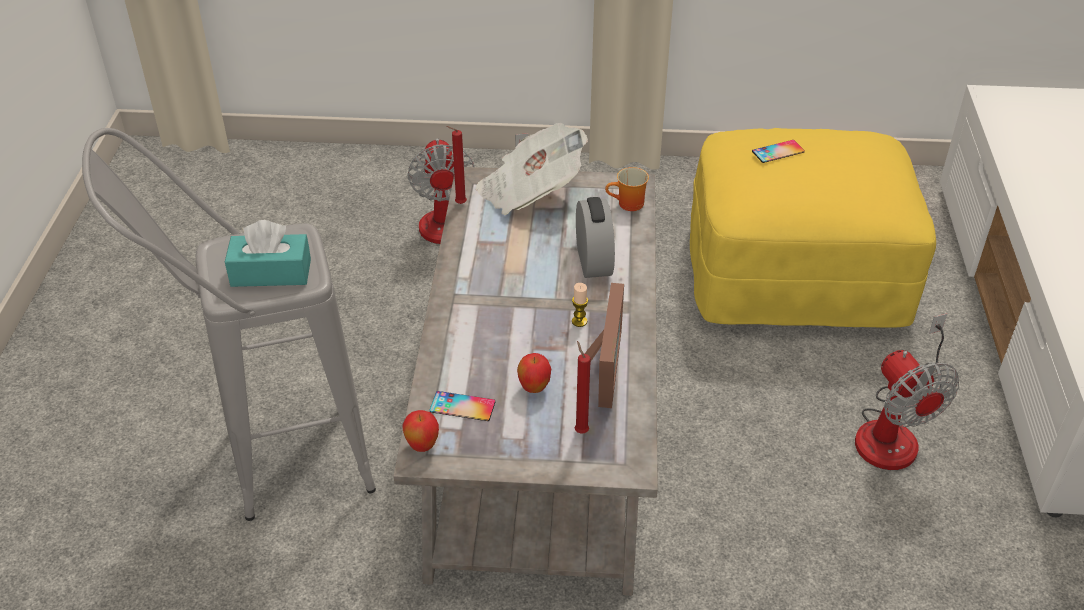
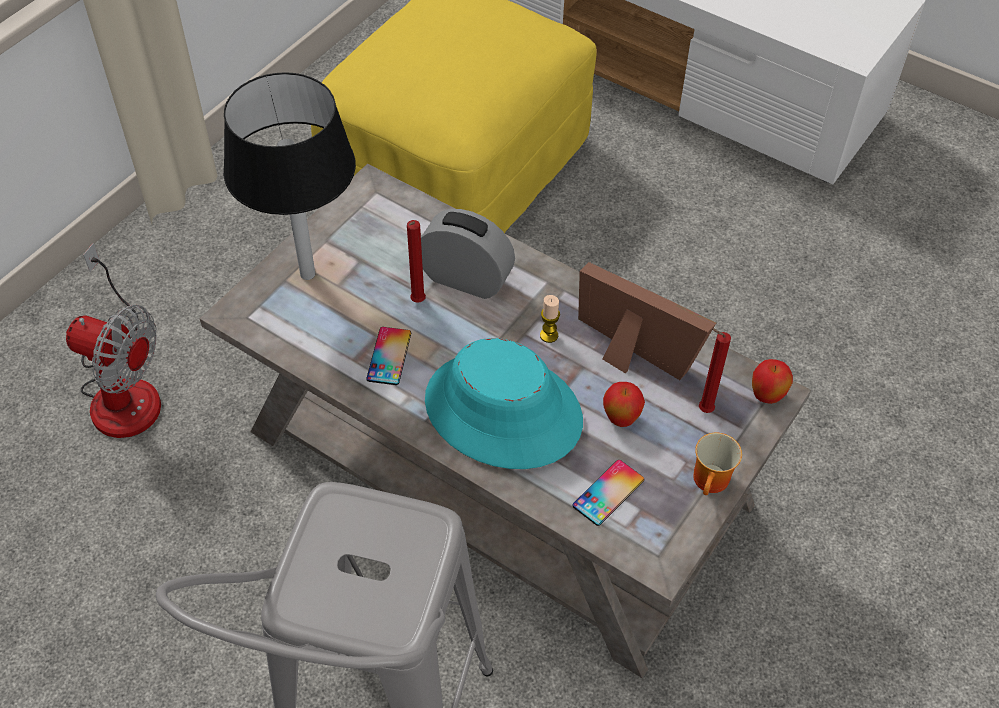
camera: 60 degrees left, 10 degrees up
(271, 273) = (389, 561): turquoise tissue box -> none
(422, 446) = (644, 554): apple -> apple (766, 396)
(459, 204) = (273, 346): red candle -> red candle (417, 302)
(491, 326) = (502, 411): none -> turquoise hat
(530, 191) = (307, 274): newspaper -> black table lamp
(628, 205) = (400, 208): mug -> mug (712, 482)
(778, 152) = (418, 60): phone -> phone (389, 356)
(894, 430) = (687, 217): fan -> none

